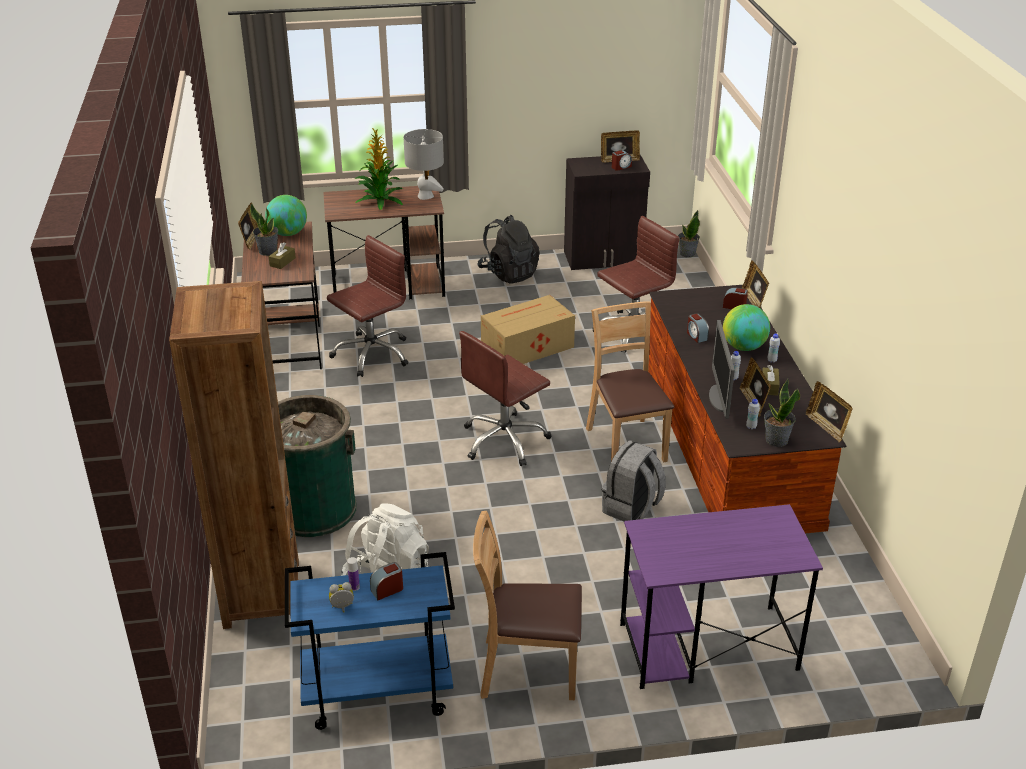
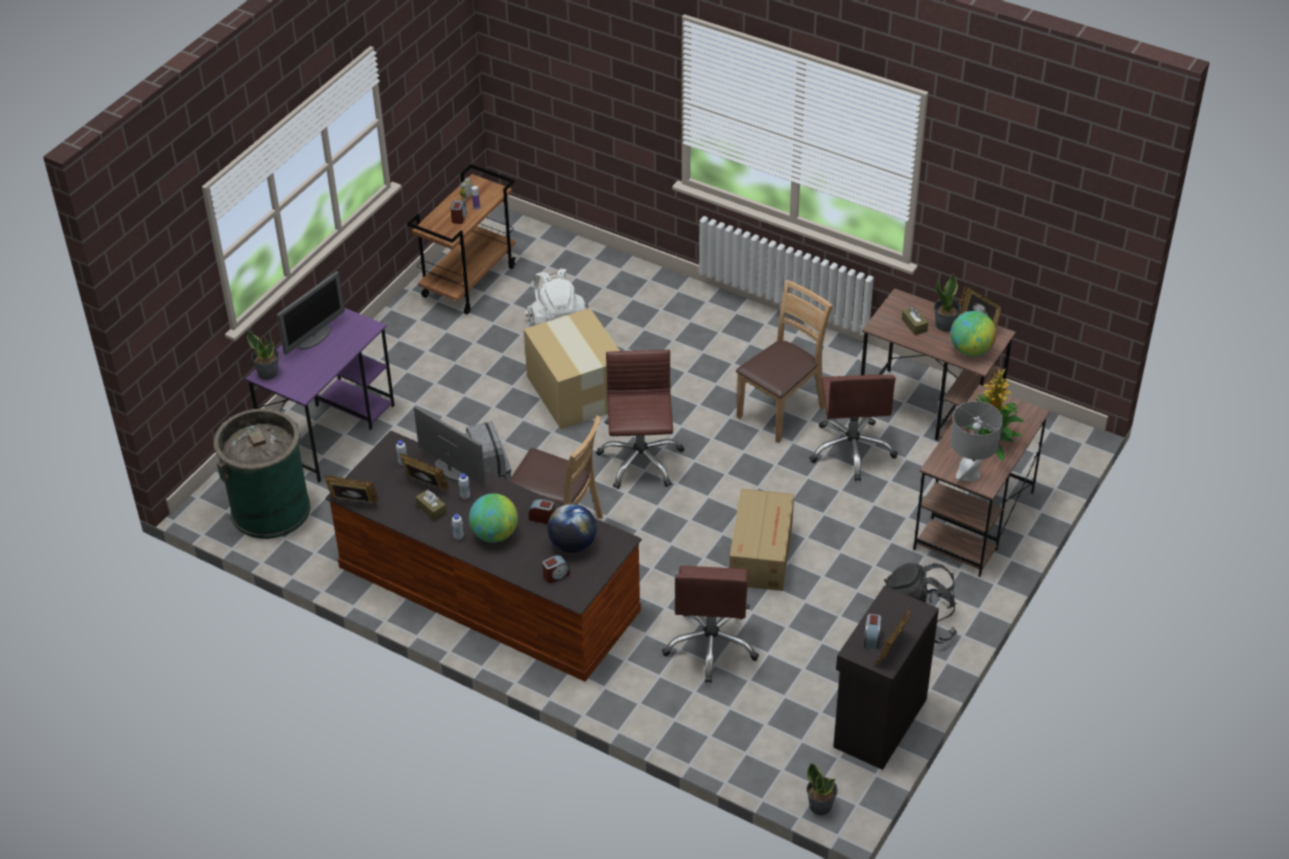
camera: 130 degrees right, 10 degrees up
(261, 593) = (607, 272): brown bookcase -> none
(314, 508) = (668, 327): green trash can -> green trash can (270, 509)
(376, 694) = (469, 281): blue cart -> brown cart
(461, 518) = (576, 390): none -> cardboard box
(527, 670) = (411, 346): brown chair -> brown chair (781, 411)
(699, 312) = (572, 545): none -> globe
(707, 557) = (315, 337): none -> monitor
(753, 300) = (550, 595): picture frame -> none
(776, 440) = (374, 465): potted plant -> potted plant (268, 373)

